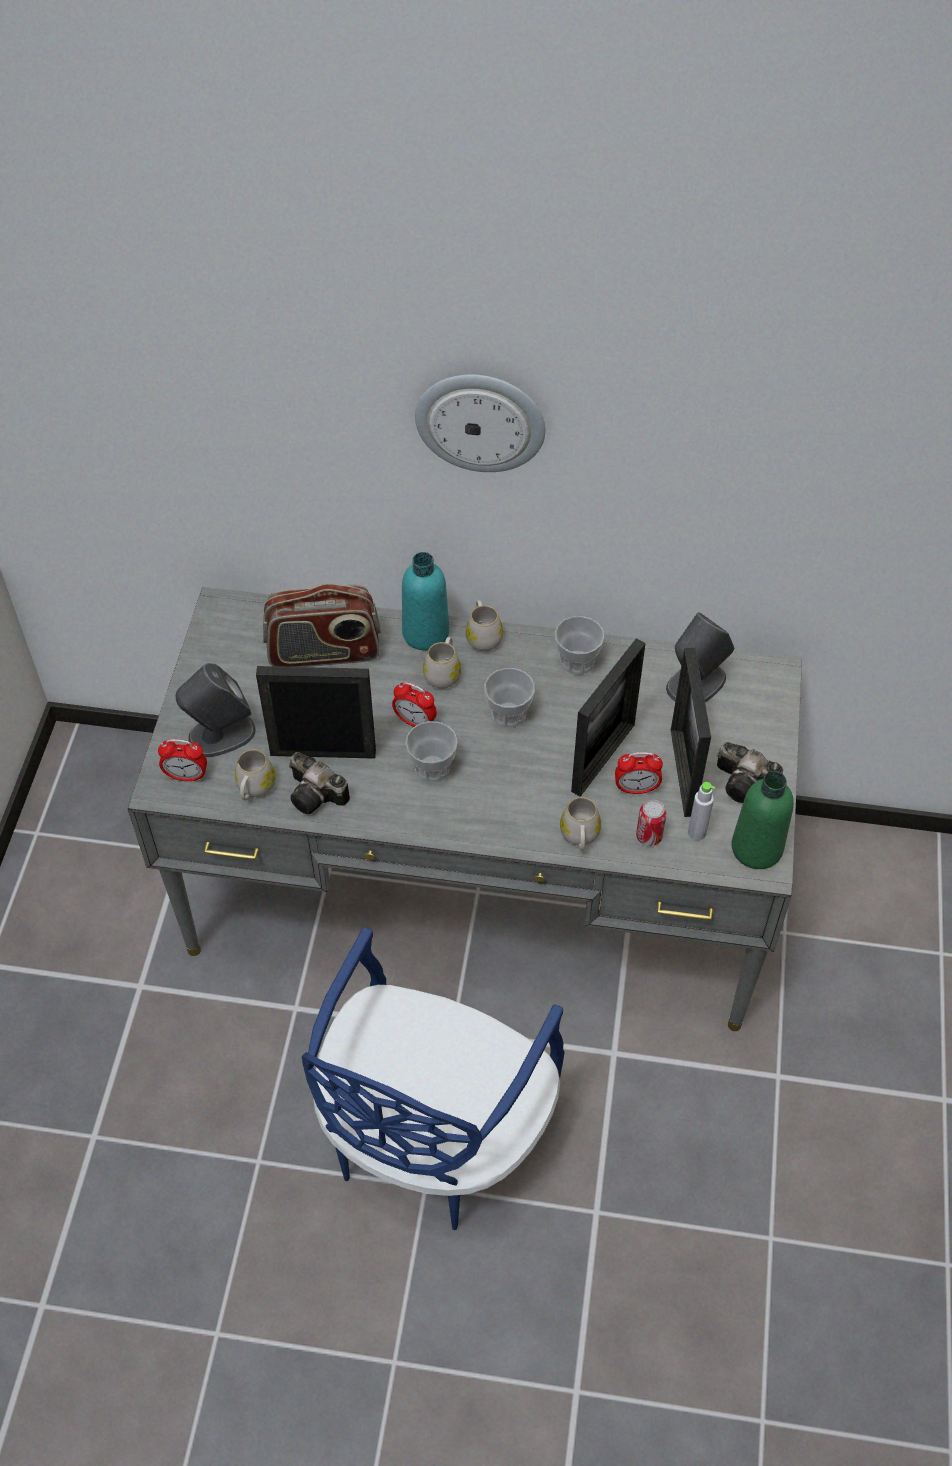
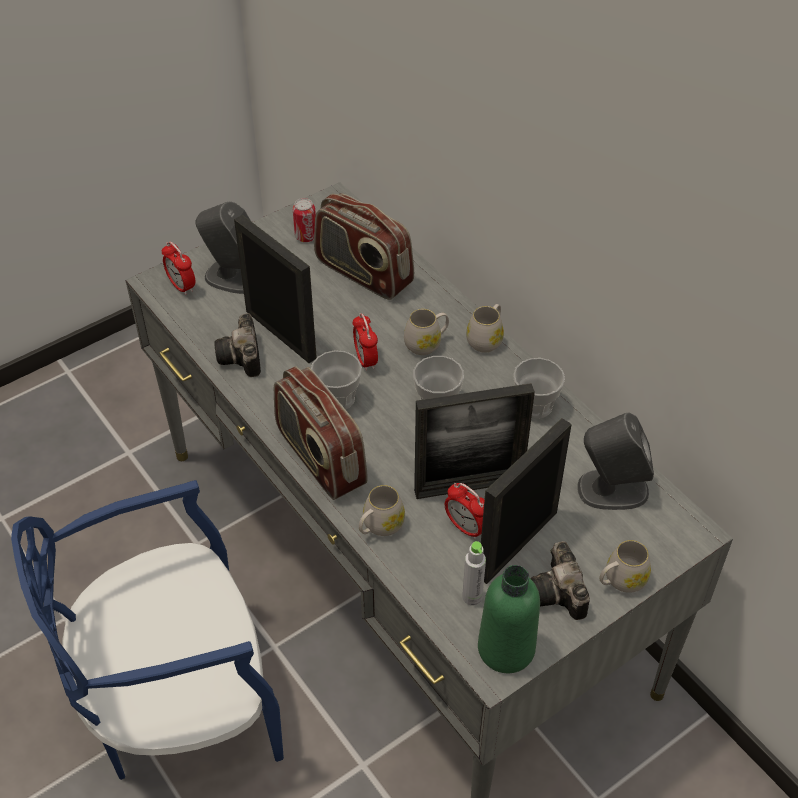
camera: 45 degrees right, 5 degrees down
(254, 789) = (210, 324): white mug -> white mug (621, 580)
(425, 633) = (448, 309): turquoise bottle -> none
(476, 823) = (320, 458): none -> radio
(480, 421) = (528, 111): wall clock -> none
(649, 836) = (431, 568): can -> can (306, 237)

